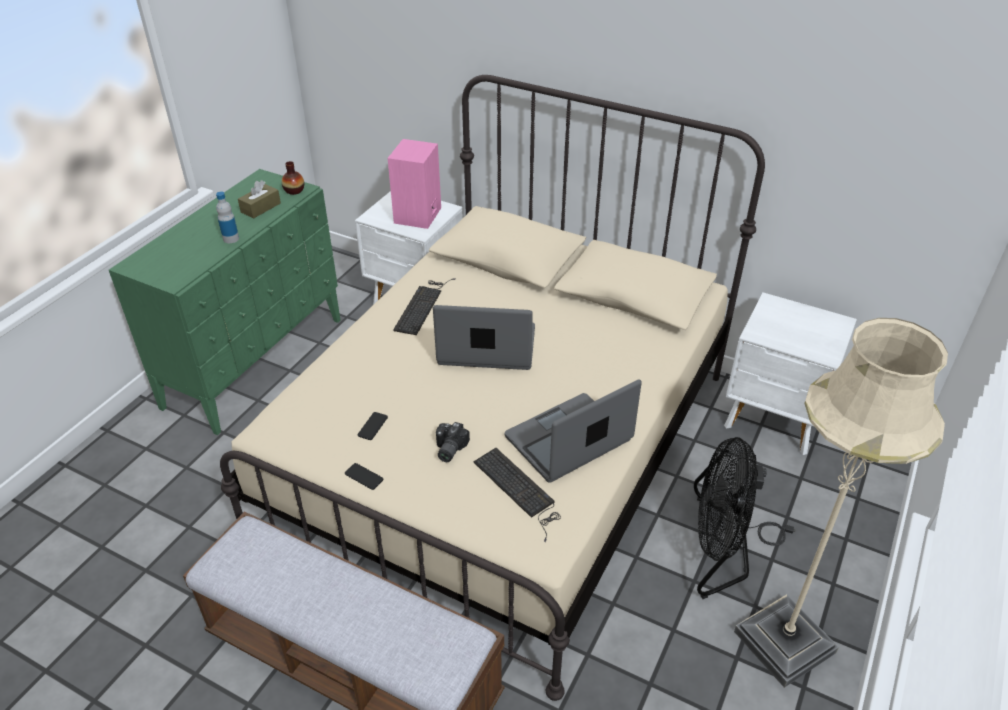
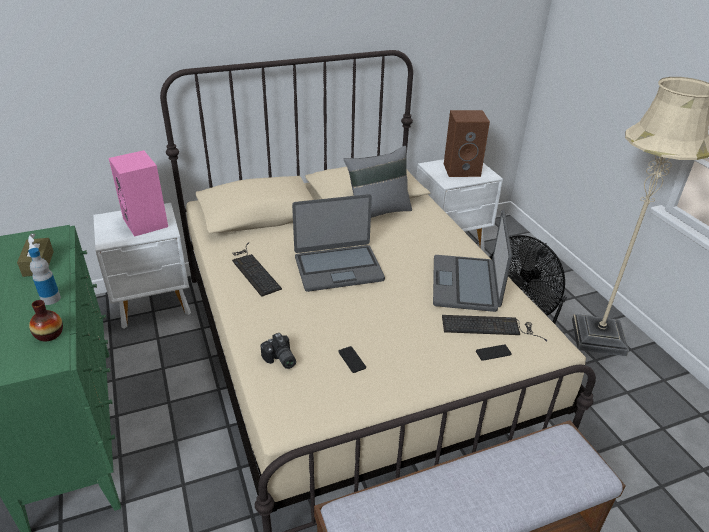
camera: 50 degrees left, 5 degrees down
(294, 190) = (50, 237): vase -> vase (49, 334)
(364, 476) = (401, 392): phone -> phone (493, 353)
(448, 449) = (418, 336): camera -> camera (279, 360)
(486, 347) = (338, 268): laptop -> laptop turned 150 degrees counterclockwise
(612, 318) = (377, 212): none -> grey pillow
(804, 329) = (462, 169): none -> brown speaker

